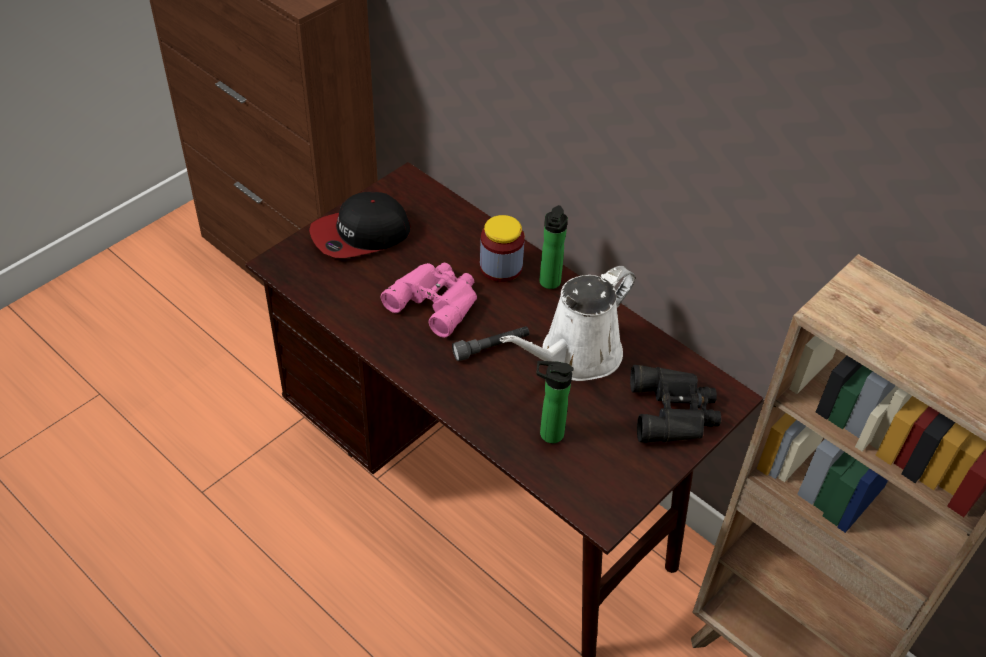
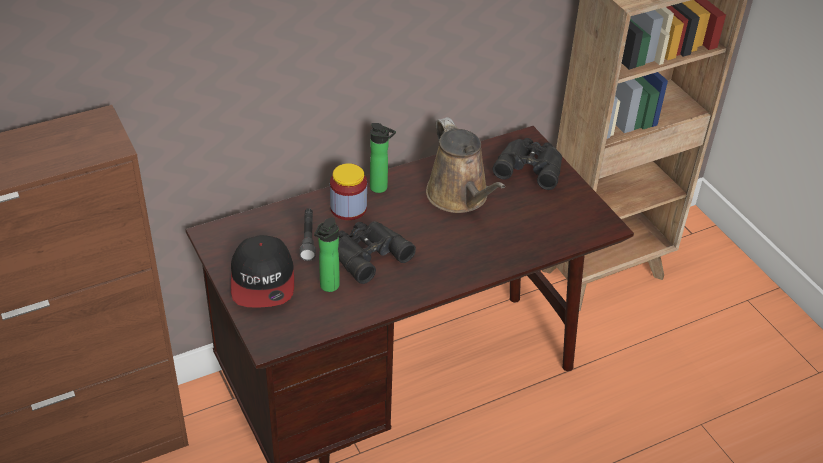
camera: 70 degrees left, 5 degrees down
(436, 300) = (367, 254): pink binoculars -> black binoculars
(491, 347) = (432, 237): grey flashlight -> grey flashlight (308, 238)
(547, 433) = (526, 231): bottle -> bottle (328, 287)
(575, 356) = (460, 197): white watering can -> brown watering can

